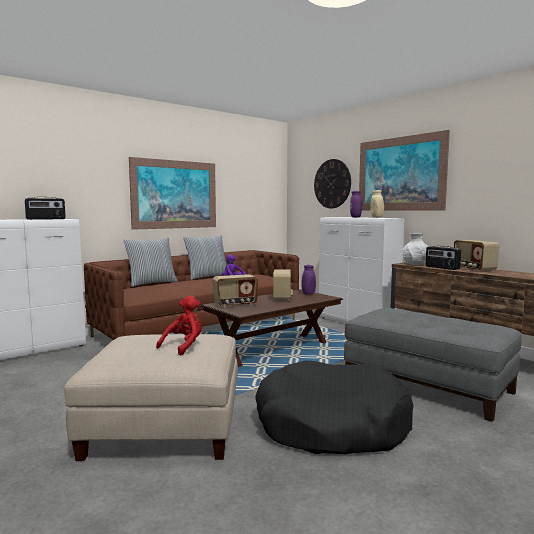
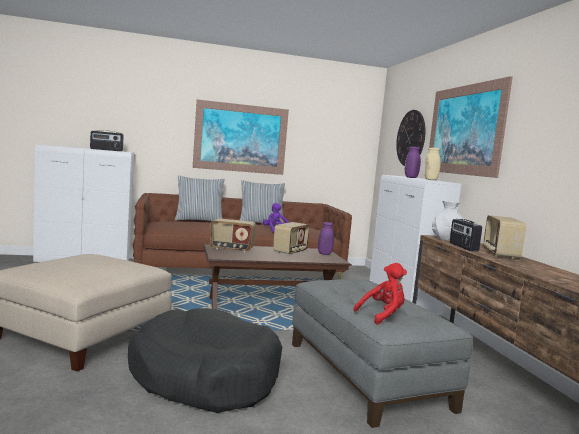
camera: 25 degrees right, 0 degrees up
(184, 346) = (100, 268): red plush toy -> red plush toy (382, 315)

